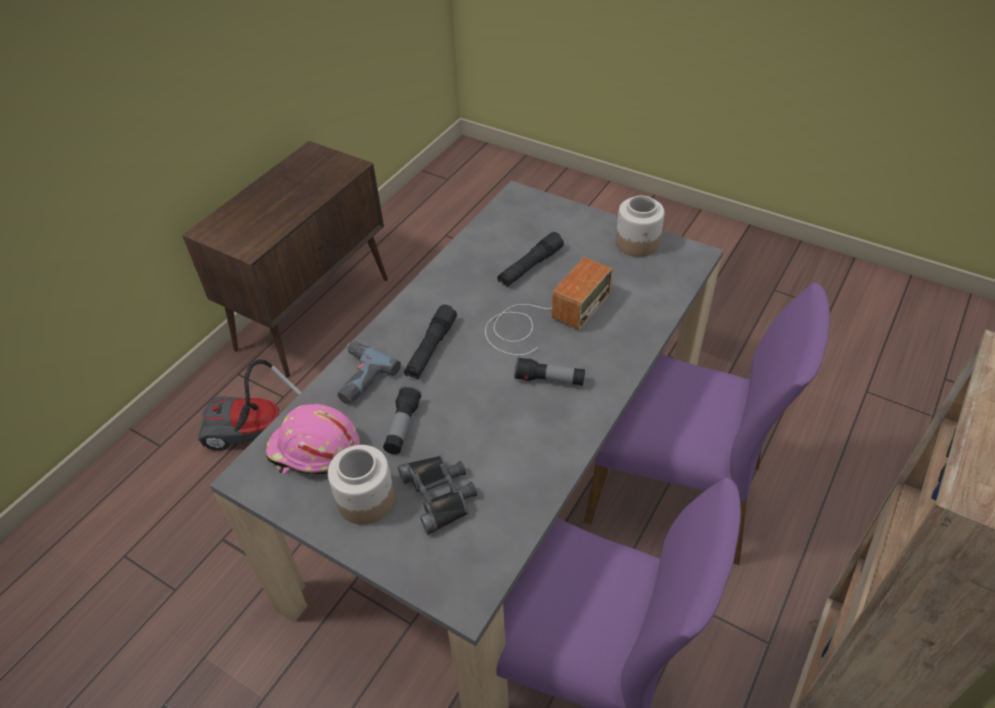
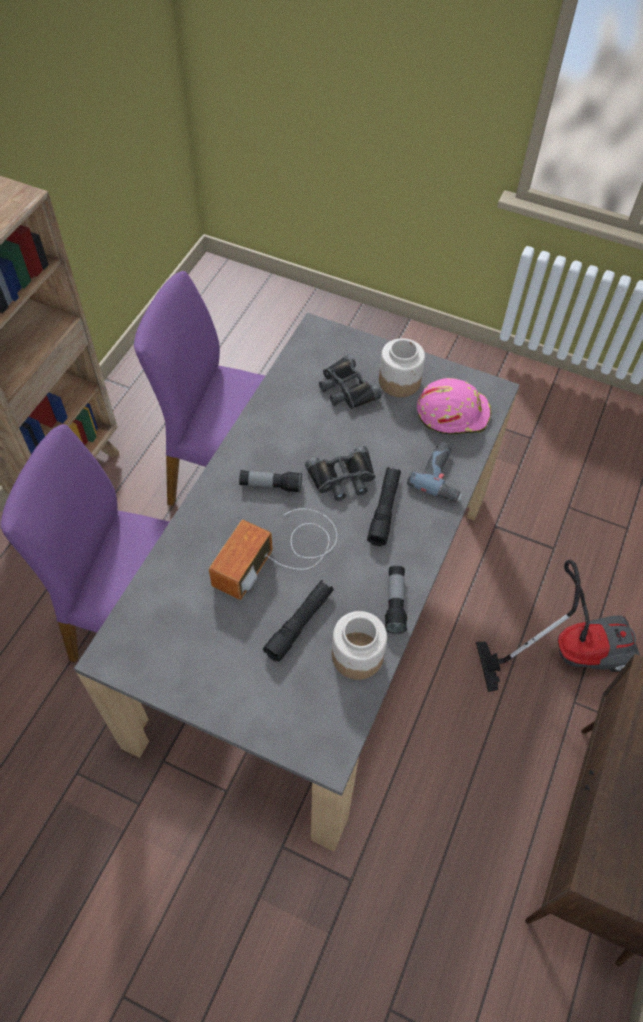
camera: 170 degrees right, 10 degrees up
(402, 427) = (389, 435): flashlight -> flashlight (395, 603)
(468, 382) = (343, 478): none -> black binoculars
(638, 243) = (174, 672): jar -> jar (356, 655)

